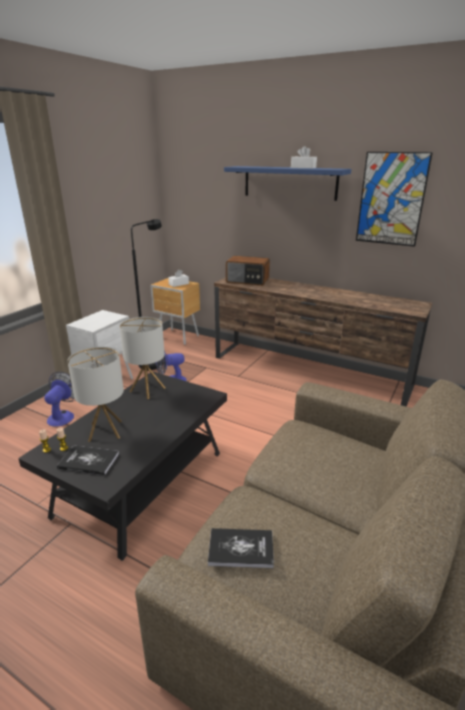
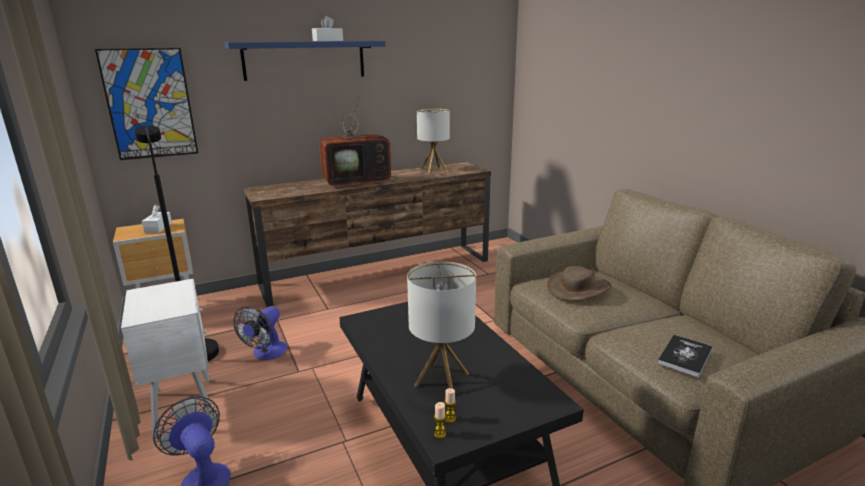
camera: 55 degrees left, 5 degrees down
(88, 461) = (496, 405): book -> none
(147, 390) = (381, 331): table lamp -> table lamp (433, 170)
(247, 281) = (285, 189): radio -> none
(299, 290) = (358, 182): none -> television
(312, 450) = (579, 288): none -> brown hat
(391, 199) = (416, 70): picture -> picture (150, 104)

